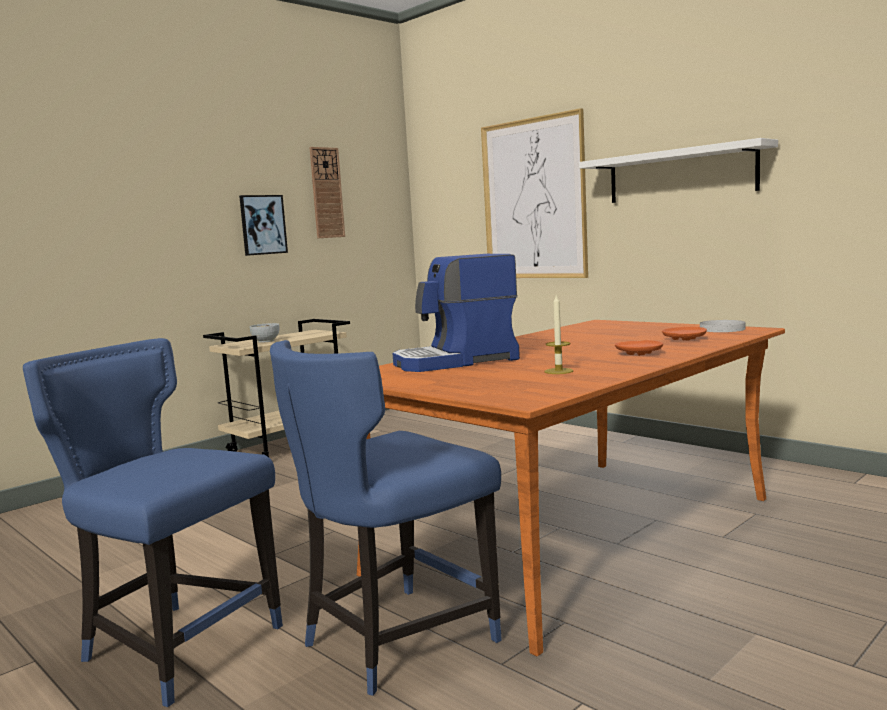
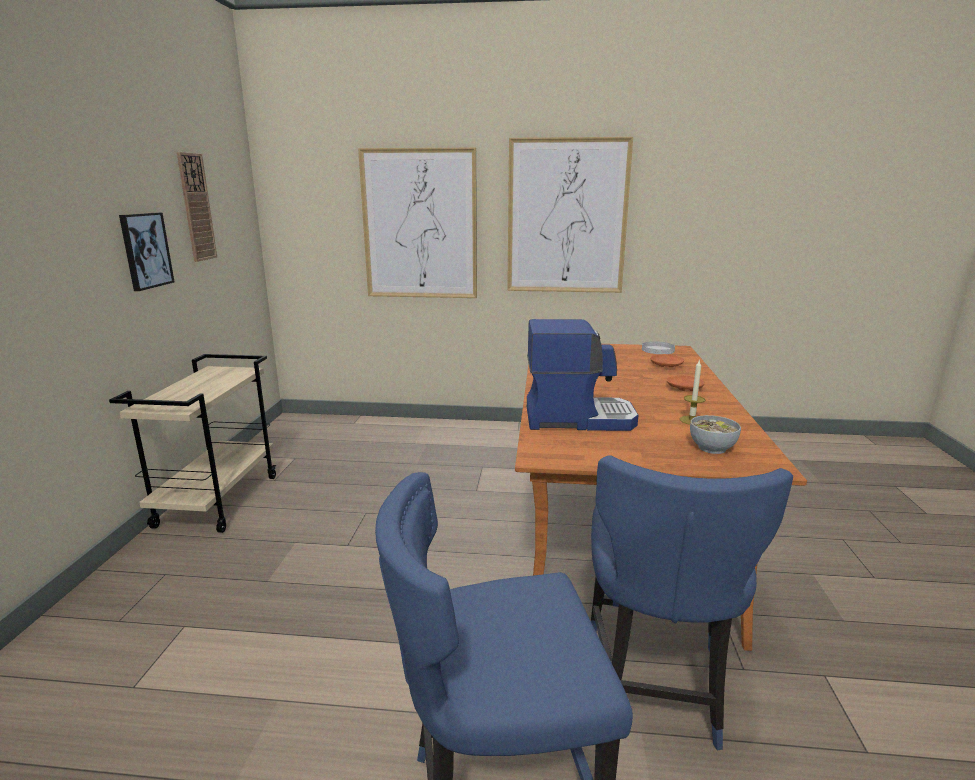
camera: 40 degrees left, 10 degrees up
(266, 341) = (190, 394): bowl -> bowl (711, 448)
(456, 361) = (578, 418): coffee machine -> coffee machine turned 120 degrees counterclockwise
(680, 174) = (567, 217): white shelf -> picture

